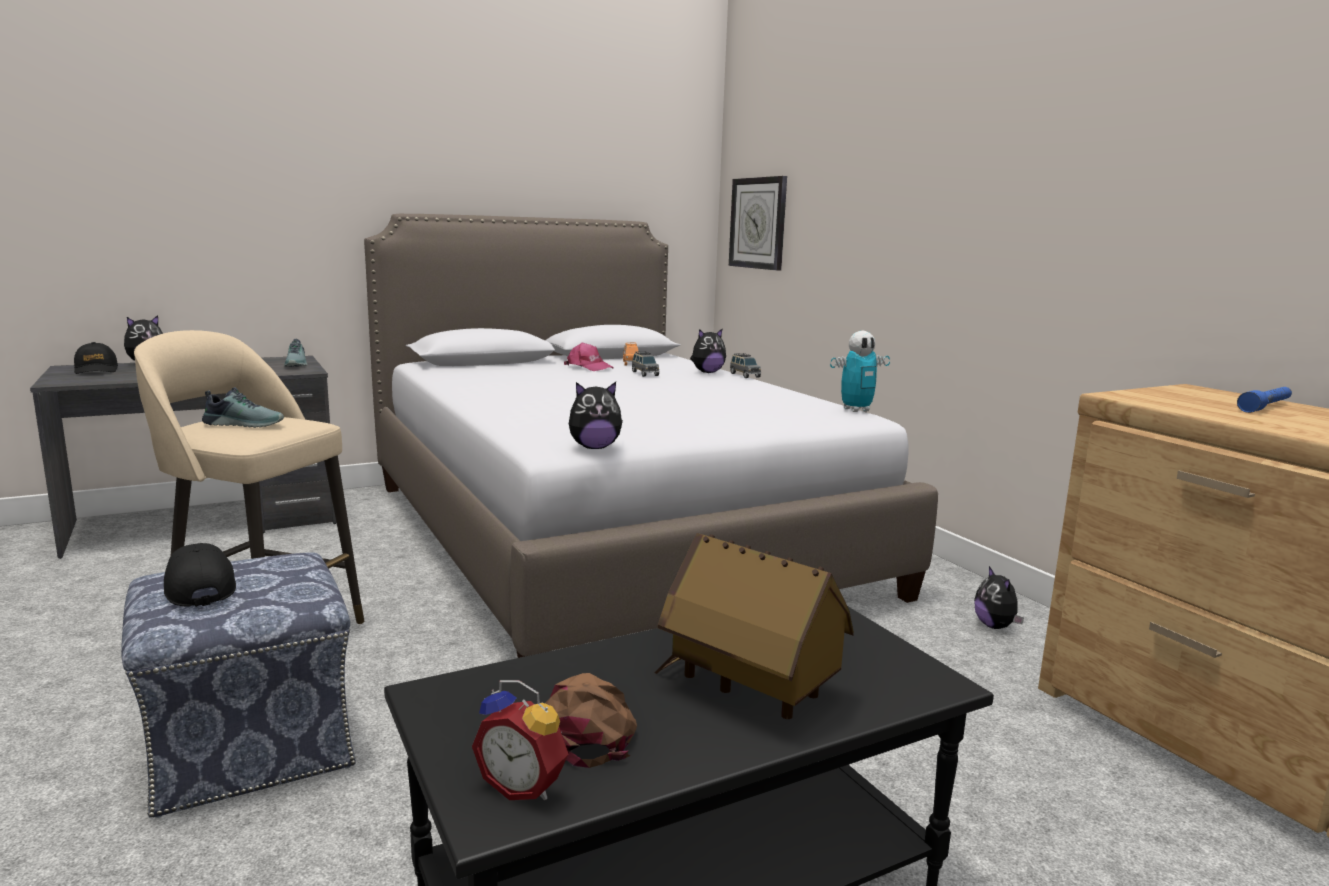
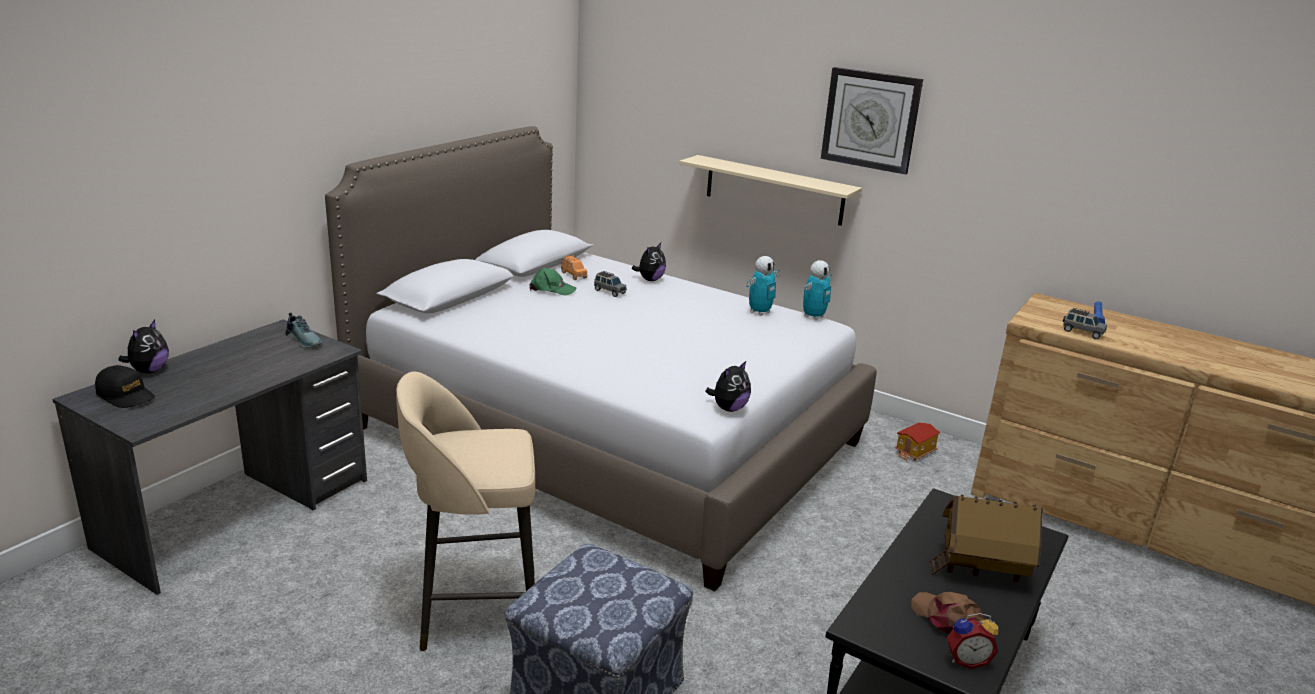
camera: 30 degrees left, 10 degrees up
(199, 588) = (586, 601): black cap -> none
(245, 424) = (477, 452): shoe -> none
(588, 367) = (551, 289): pink cap -> green cap
(744, 375) = (681, 279): grey toy car -> grey toy car (1082, 332)
(758, 223) = (633, 121): wall clock -> wall clock (870, 120)
(790, 400) = (759, 312): none -> toy robot
(876, 279) = (774, 190): none -> beige shelf
(995, 626) = (915, 452): plush toy -> toy house

